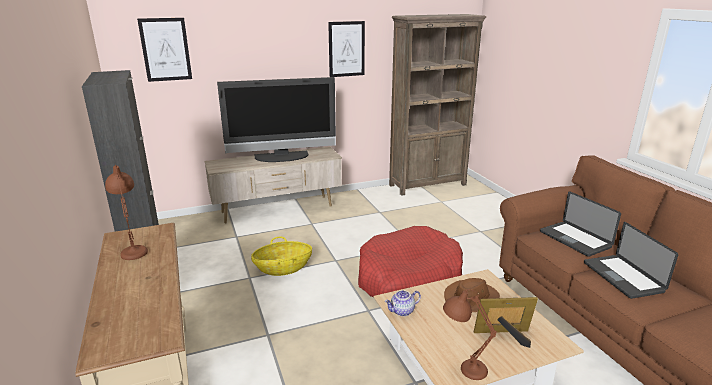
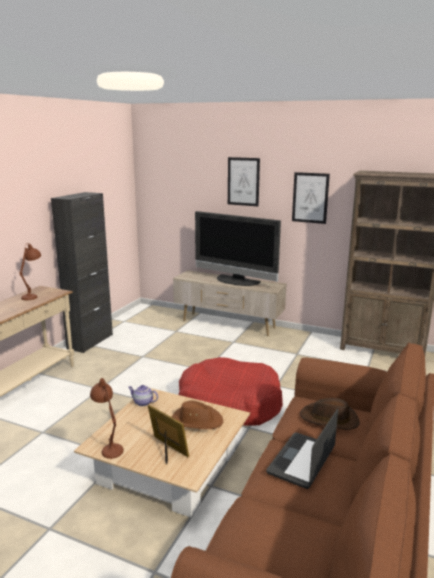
camera: 45 degrees right, 5 degrees down
(165, 49) = (172, 183): picture -> picture (243, 181)
(283, 268) = (168, 360): basket -> none
(574, 239) = (329, 419): laptop -> brown hat

